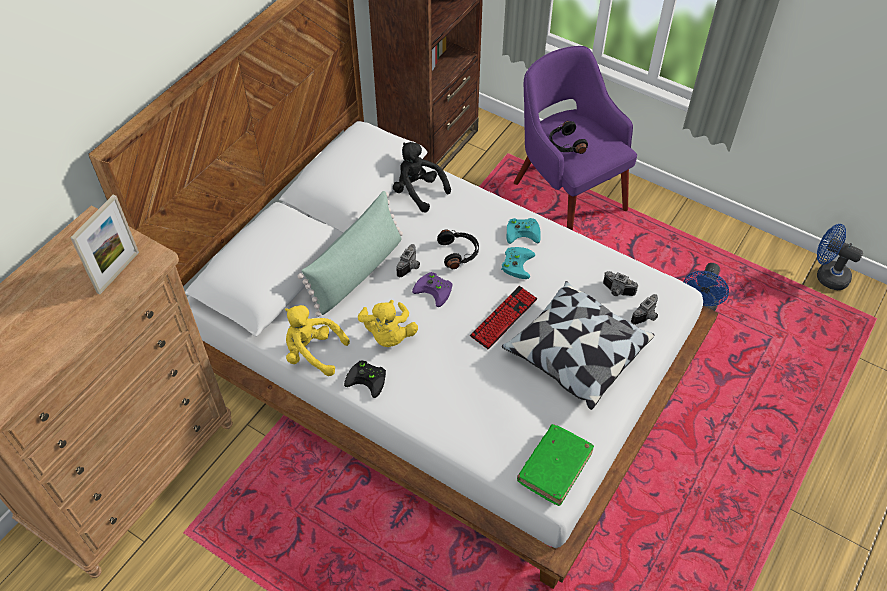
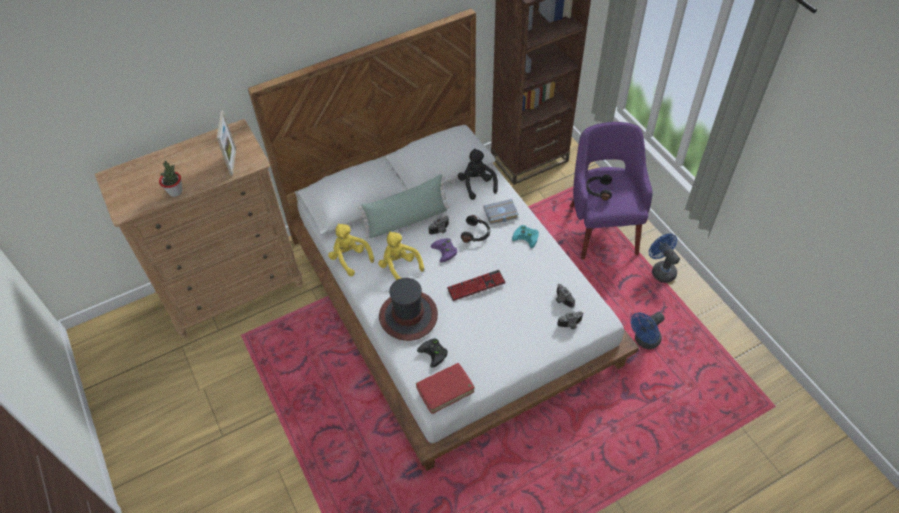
camera: 30 degrees right, 0 degrees up
(53, 351) = (175, 191): none -> potted plant
(118, 272) = (233, 162): picture frame -> picture frame turned 60 degrees counterclockwise
(368, 379) = (371, 288): black game controller -> black game controller (434, 353)
(388, 335) = (399, 266): yellow plush toy -> yellow plush toy turned 120 degrees clockwise
(444, 394) = (408, 316): none -> hat
(472, 217) = (500, 214): none -> grey book
(516, 263) = (508, 255): turquoise game controller -> none
(554, 467) = (445, 390): green book -> red book
(575, 353) = (507, 327): pillow -> none
(827, 275) = (758, 360): blue fan -> blue fan (661, 270)

